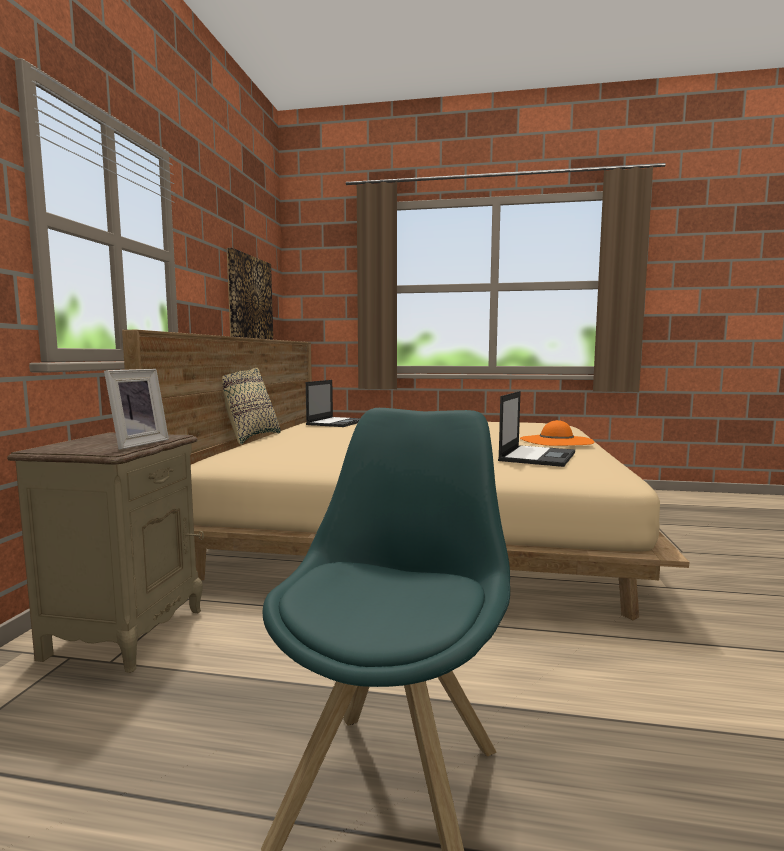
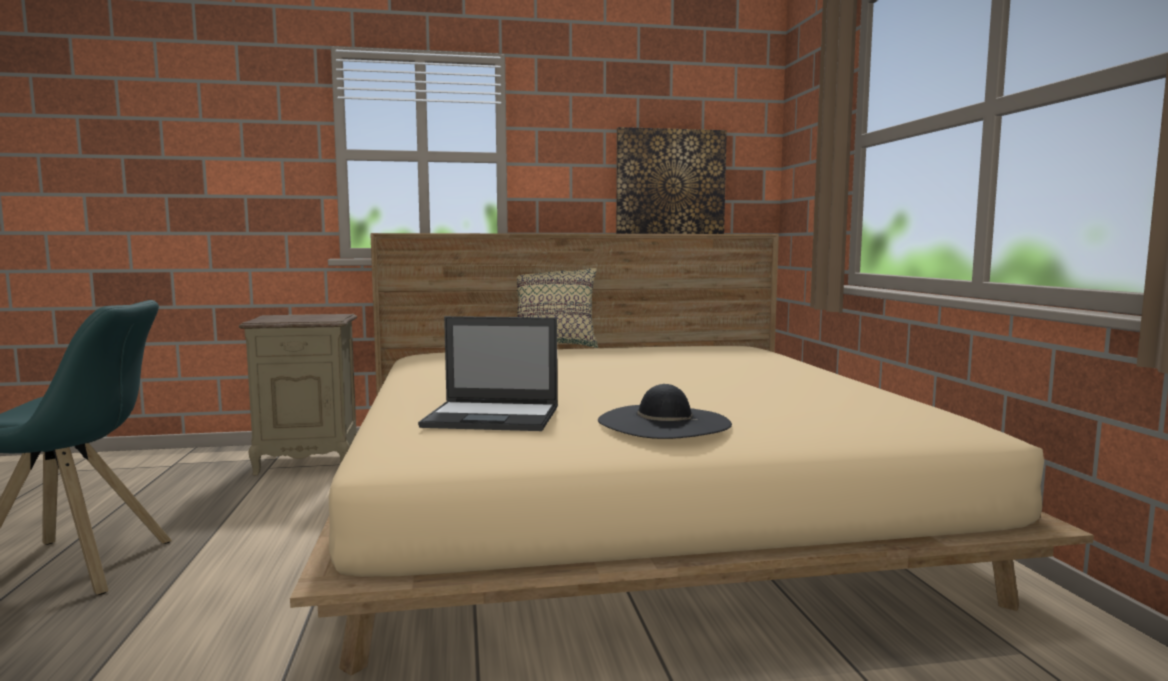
camera: 70 degrees right, 0 degrees up
(136, 444) = (290, 320): picture frame -> none
(337, 422) = (691, 349): laptop -> none
(556, 441) = (663, 422): orange hat -> black hat

